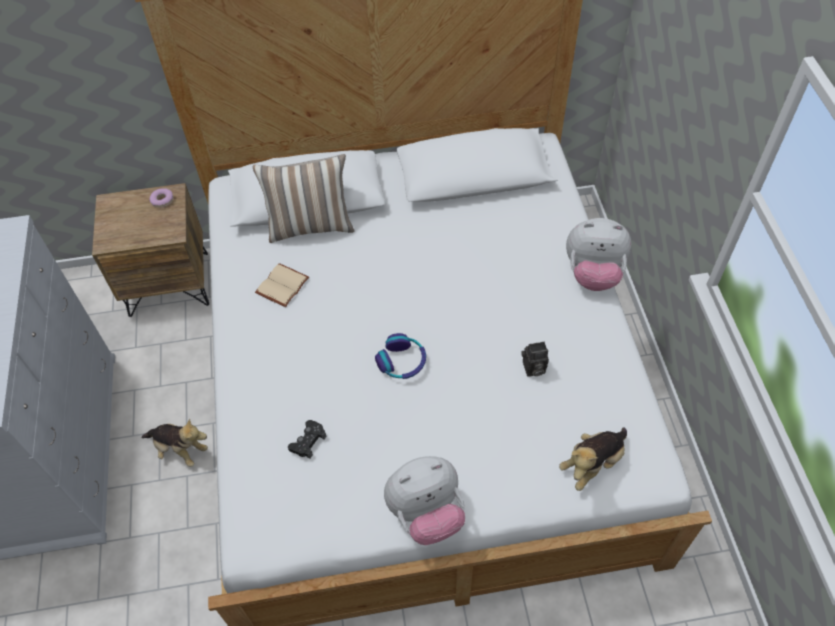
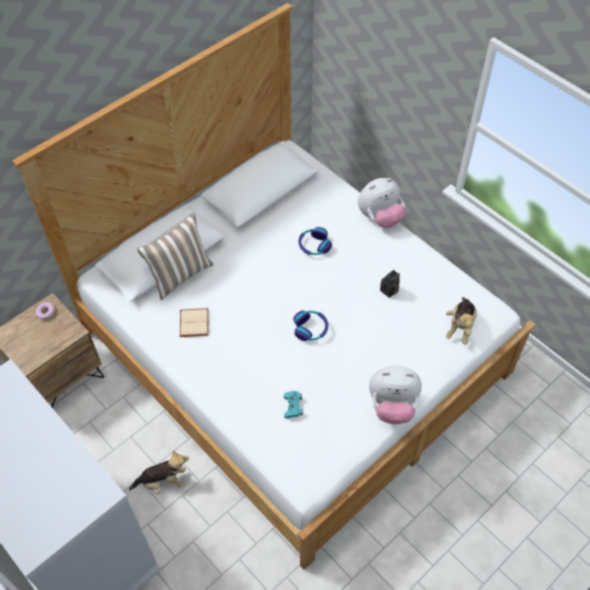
camera: 35 degrees left, 0 degrees up
(308, 441) = (293, 406): black game controller -> turquoise game controller
(426, 513) = (392, 406): plush toy -> plush toy turned 60 degrees clockwise
(484, 267) = (314, 245): none -> headphones

